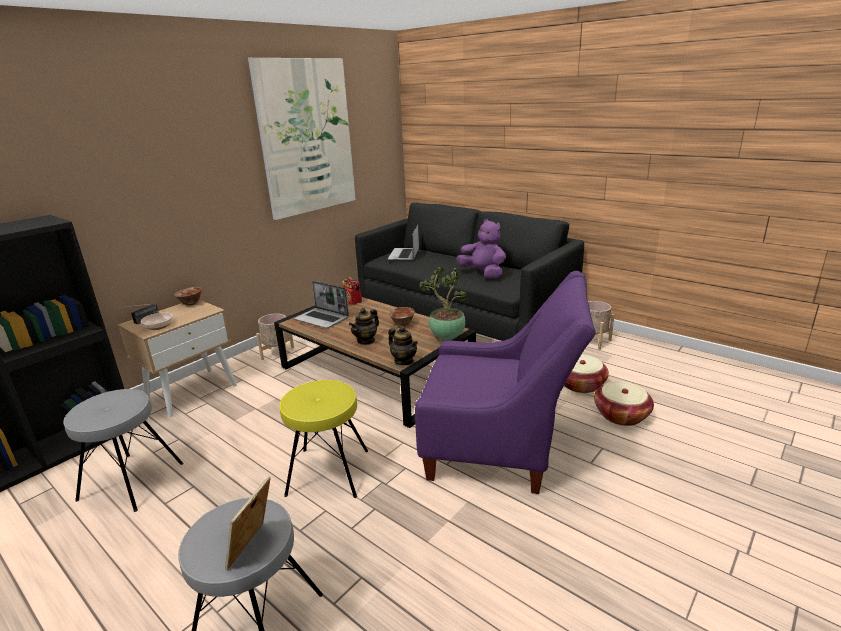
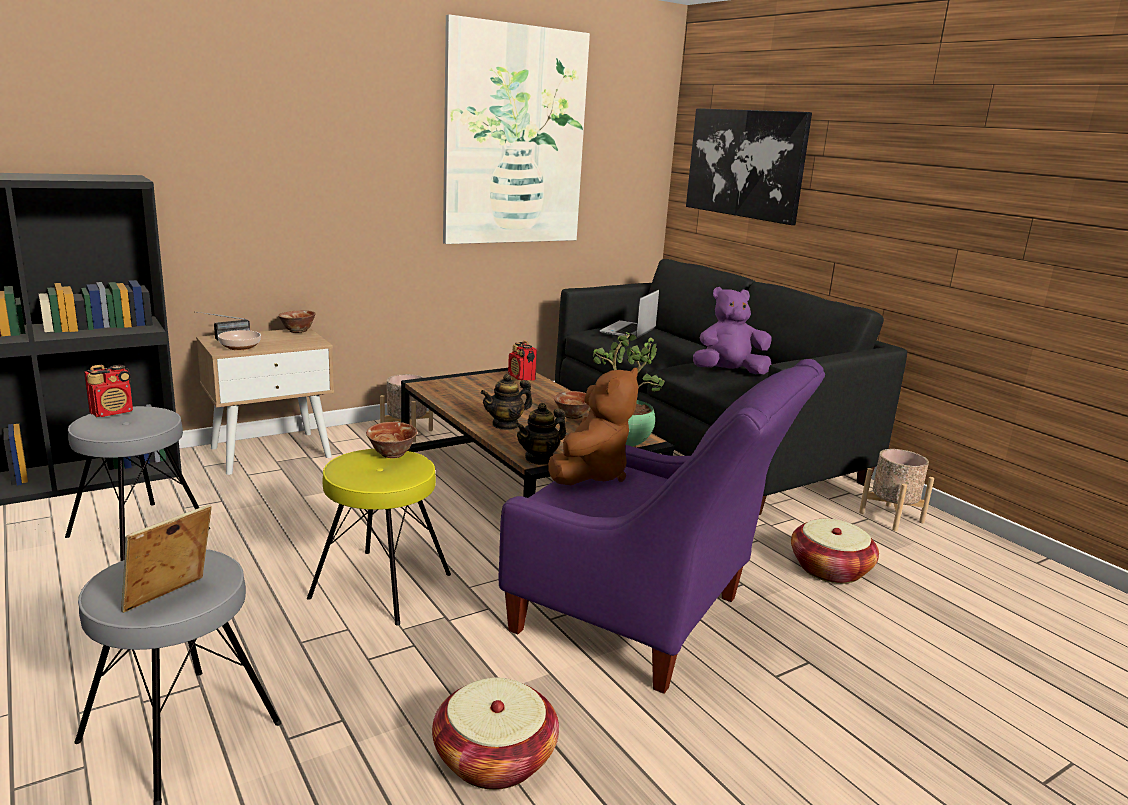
camera: 15 degrees right, 5 degrees down
(92, 403) = (113, 412): none -> radio
(320, 386) = (392, 454): none -> bowl
(322, 319) = (466, 389): laptop -> none
(404, 361) = (540, 459): teapot -> teapot turned 75 degrees clockwise
(449, 366) = (591, 474): none -> brown plush toy
(456, 134) = (745, 163): none -> picture
(483, 273) = (728, 373): purple plush toy -> purple plush toy turned 75 degrees counterclockwise
(621, 415) = (871, 626): basket -> basket (494, 758)

